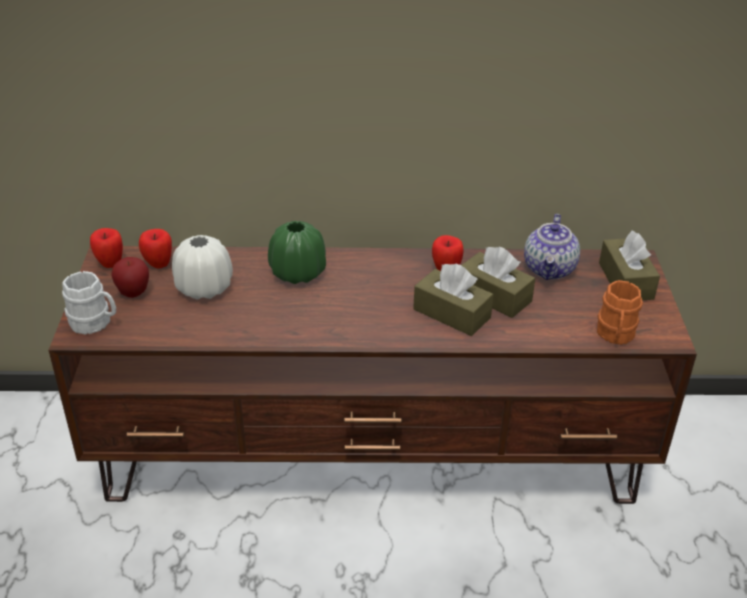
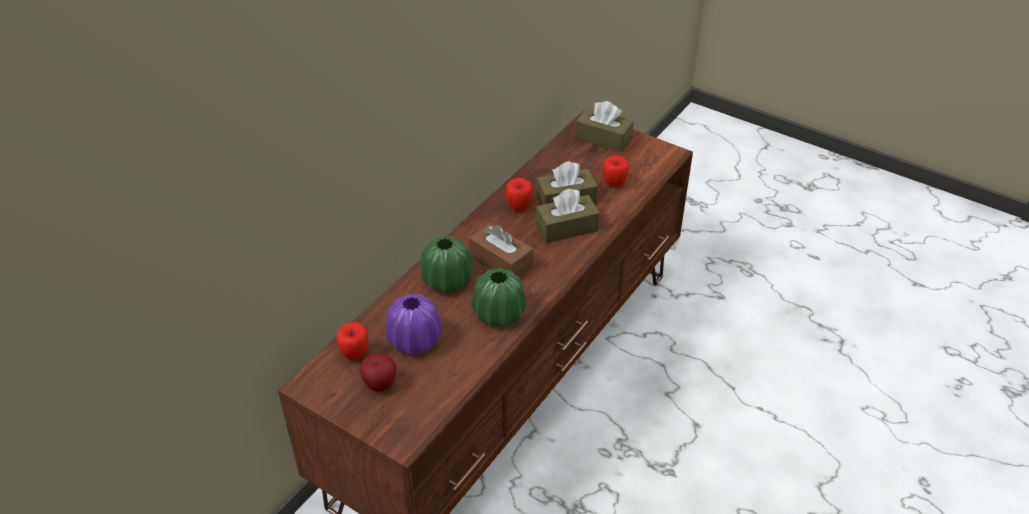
camera: 55 degrees left, 5 degrees up
(95, 323) = (399, 424): white mug -> none
(110, 264) = (322, 385): apple -> apple (614, 184)
(204, 288) = (415, 340): white vase -> purple vase
(283, 321) = (499, 314): none -> green vase
(356, 293) = (501, 261): none -> brown tissue box
(550, 269) = (562, 162): teapot -> none
(615, 335) = (650, 172): orange mug -> none

